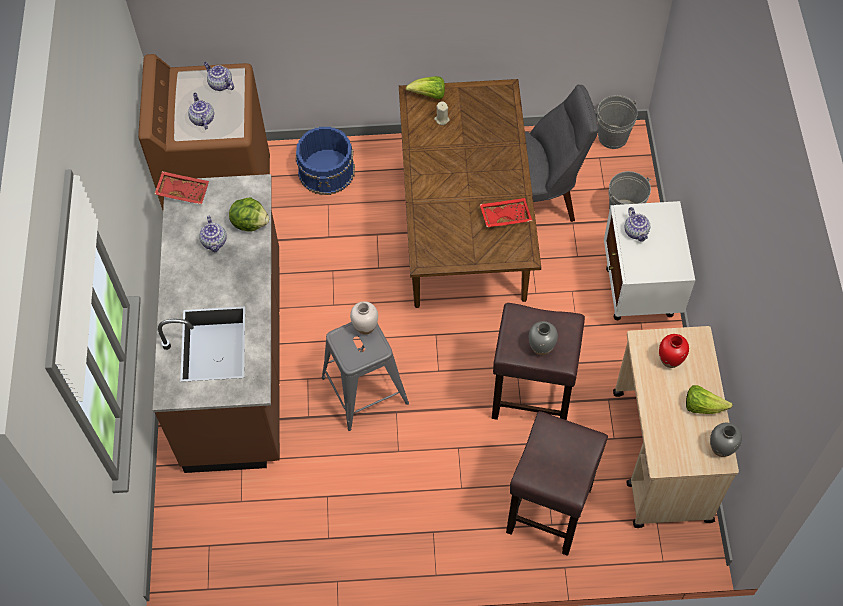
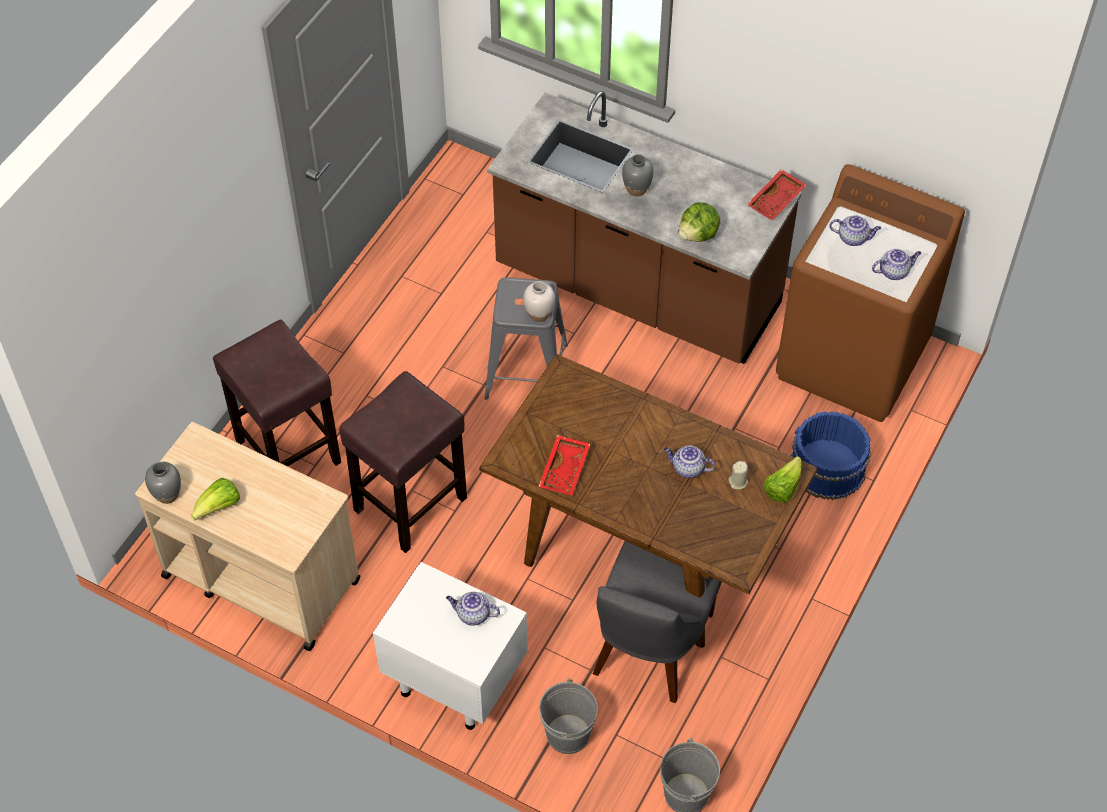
camera: 120 degrees right, 5 degrees down
(215, 242) = (694, 200): teapot -> teapot (687, 468)
(541, 347) = (389, 414): grey vase -> grey vase (636, 189)
(670, 360) = (287, 512): red vase -> none

